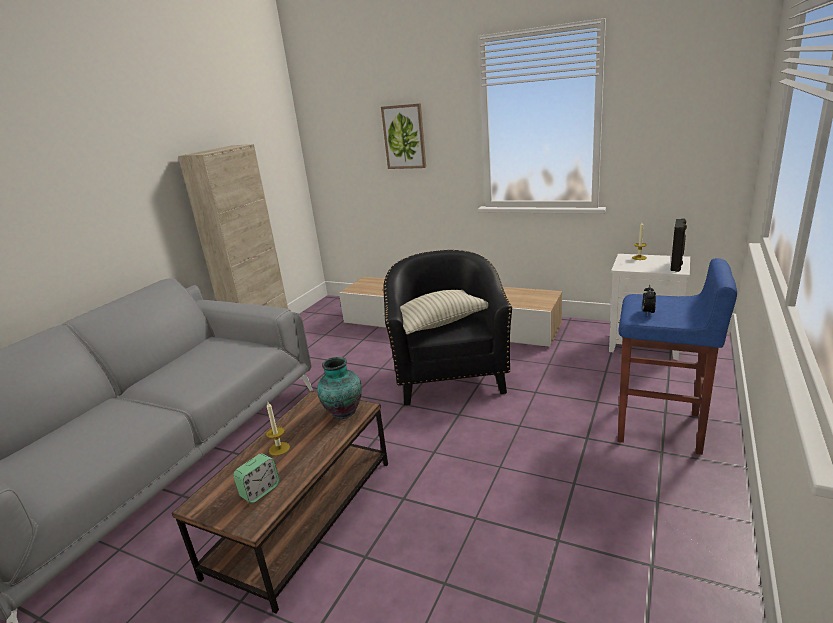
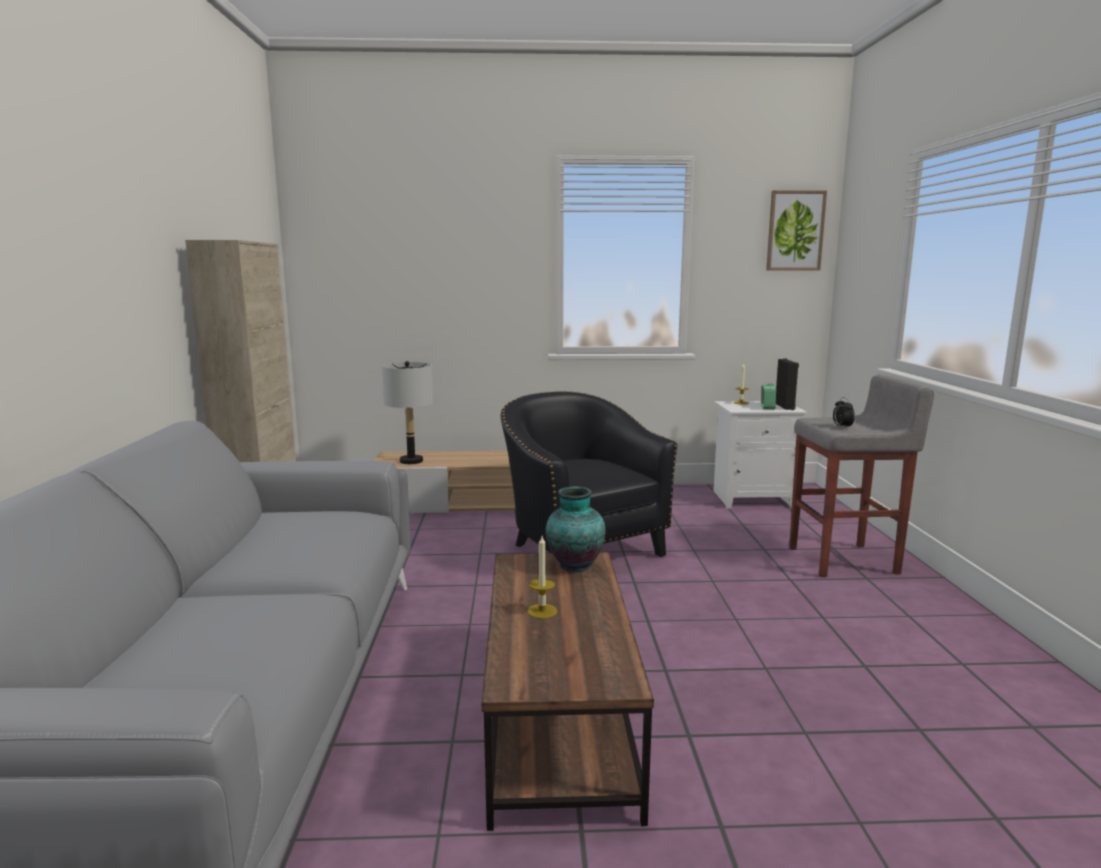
camera: 30 degrees left, 10 degrees down
(260, 491) = (582, 653): alarm clock -> alarm clock (767, 407)
(371, 288) = (411, 461): none -> grey table lamp
(404, 137) = (451, 265): picture -> picture (795, 231)
(438, 323) = (584, 473): pillow -> none
(660, 428) = (845, 561): blue stool -> grey stool

